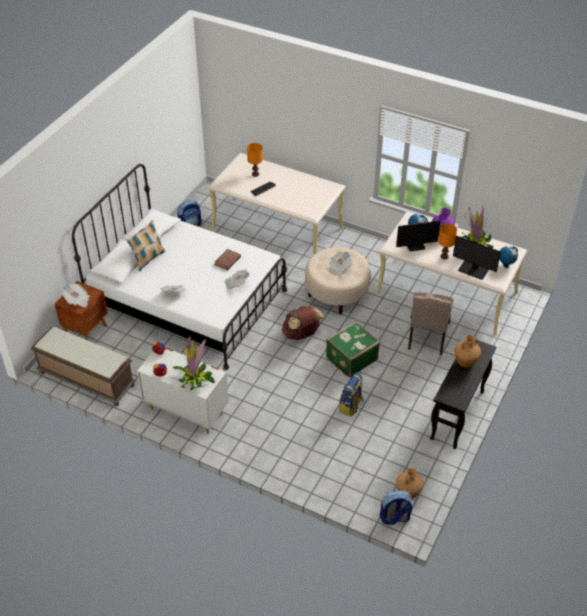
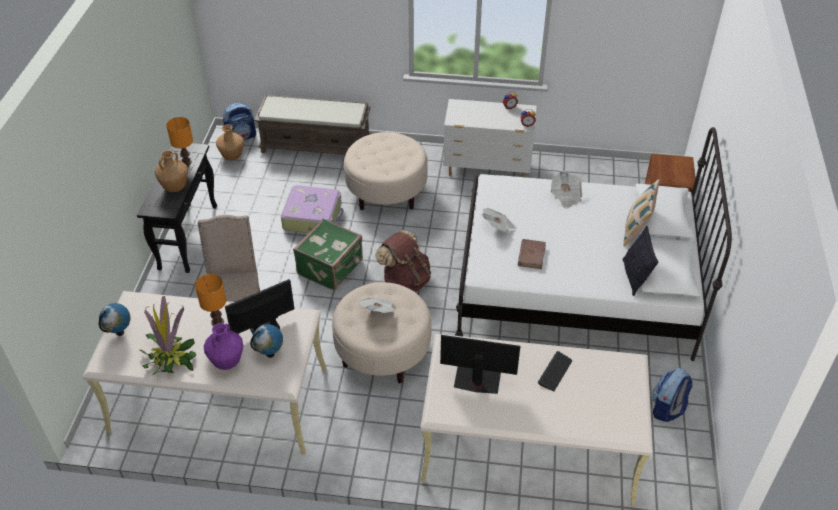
camera: 160 degrees right, 0 degrees up
(77, 300) = (671, 166): newspaper -> none
(86, 379) = (614, 171): brown bench -> brown bench (317, 146)
(174, 233) = (635, 277): none -> pillow
(194, 379) = (472, 111): potted plant -> none
(255, 174) = (587, 400): orange table lamp -> orange table lamp (186, 161)
(281, 413) = (386, 192): none -> beige ottoman
(351, 406) = (313, 216): backpack -> suitcase
(473, 270) = (170, 311): monitor -> monitor (477, 380)

